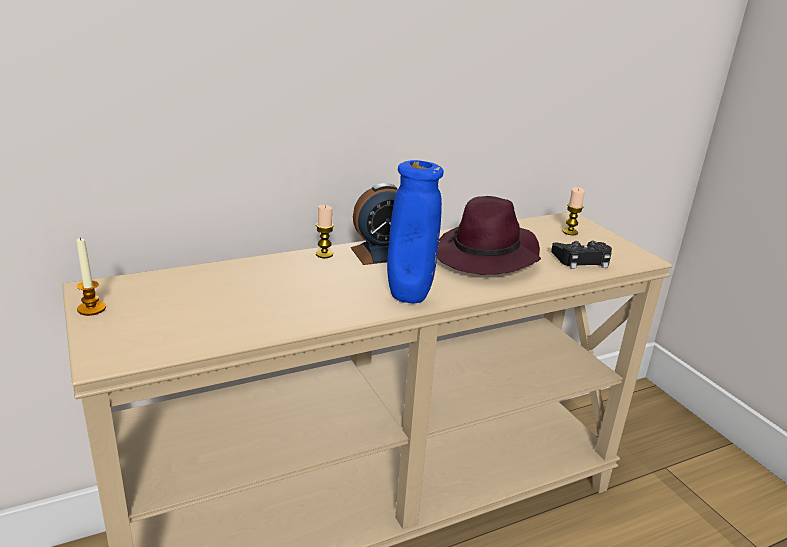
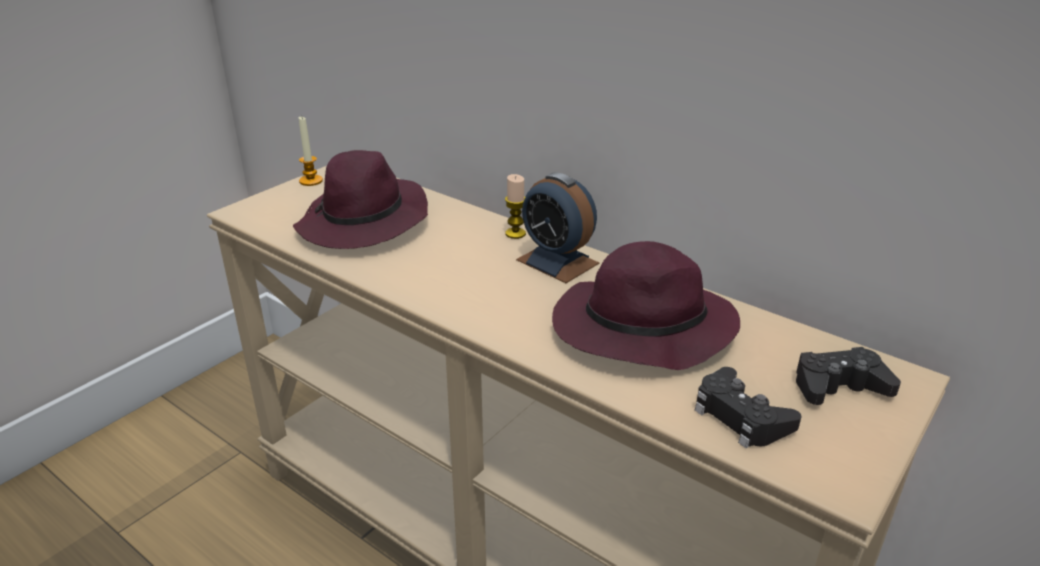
camera: 65 degrees right, 5 degrees up
(225, 303) = (364, 222): none -> purple hat
(409, 298) = (464, 306): blue vase -> none
(570, 232) = (839, 386): candle -> black game controller

